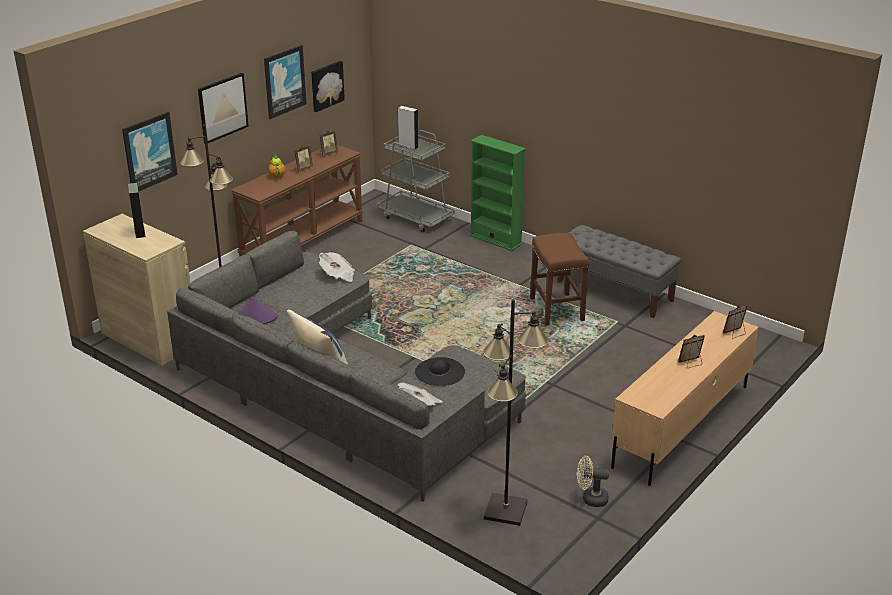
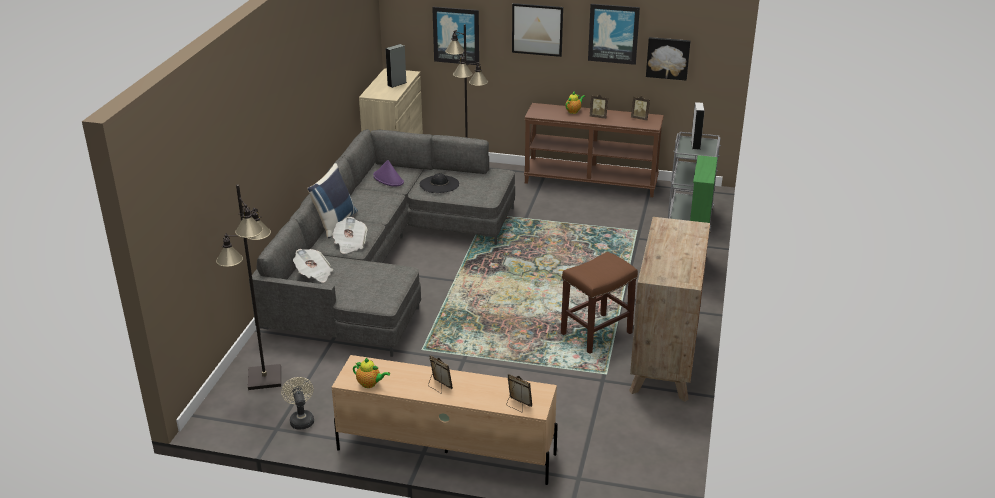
camera: 65 degrees right, 0 degrees up
(337, 275) = (482, 192): newspaper -> newspaper (350, 244)
(440, 372) = (366, 271): black hat -> black hat (439, 184)
(615, 291) = (664, 360): grey bench -> brown dresser
(669, 397) = (370, 384): none -> teapot

